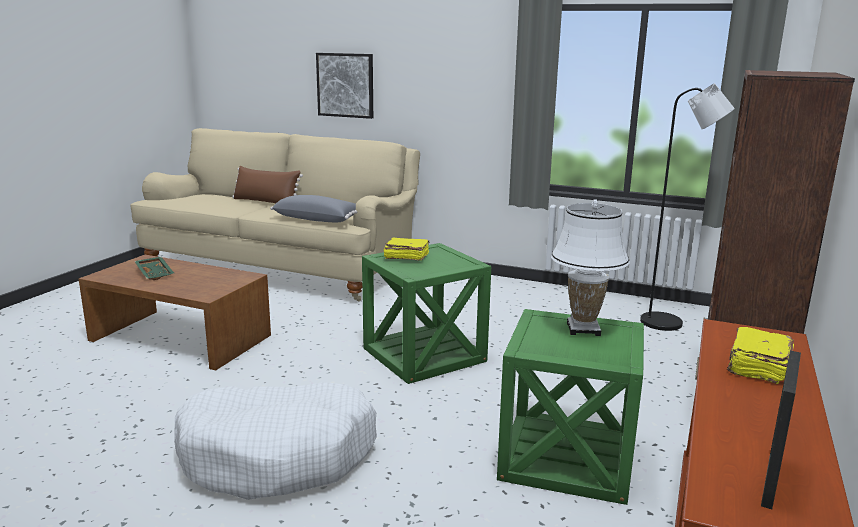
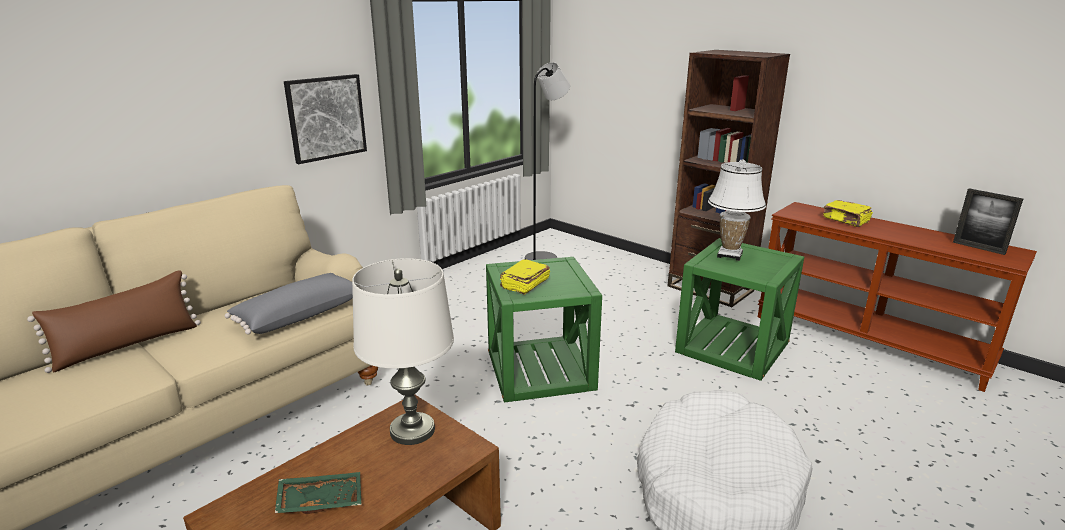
camera: 70 degrees left, 5 degrees up
(223, 280) = (412, 430): none -> white table lamp
(345, 85) = (128, 124): picture -> picture (326, 118)

